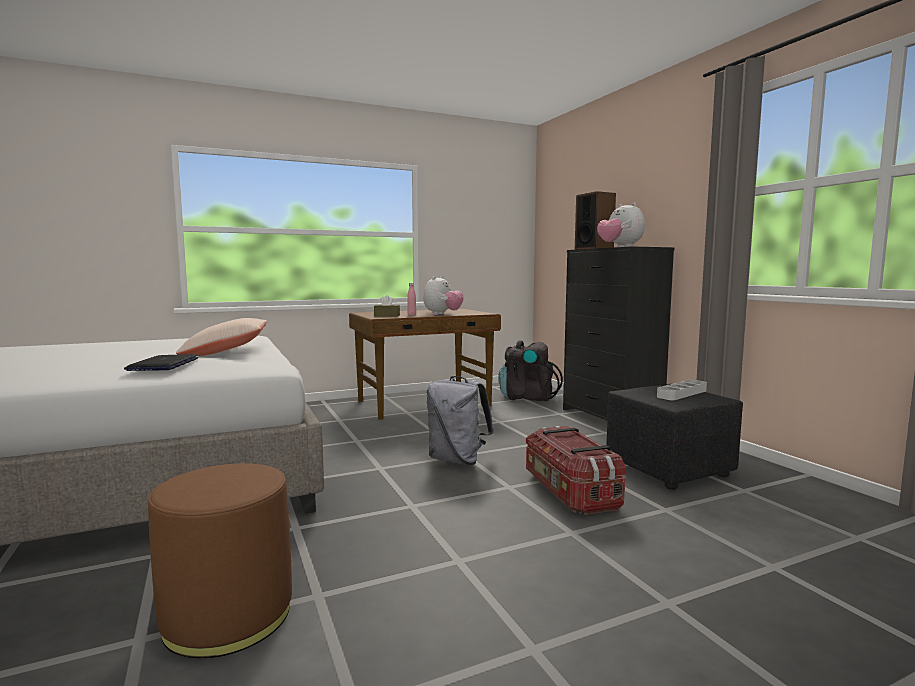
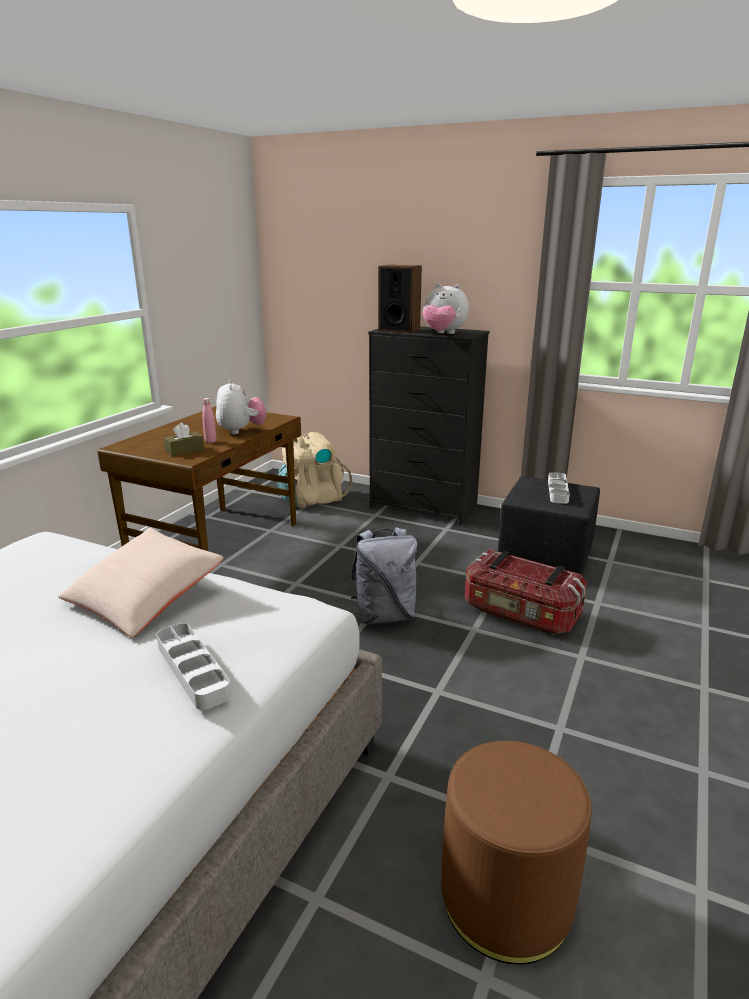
camera: 40 degrees left, 15 degrees up
(163, 365) = (192, 670): laptop -> grey tray
(527, 397) = (312, 499): black backpack -> beige backpack

